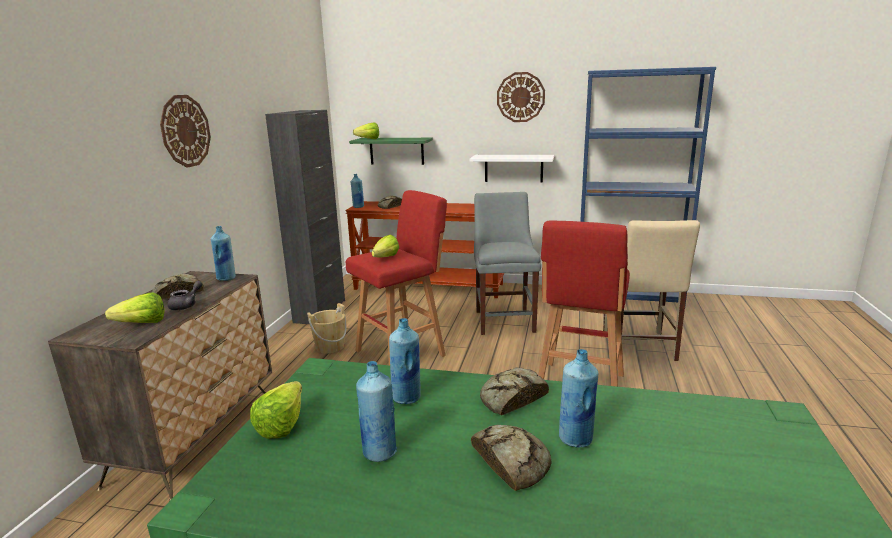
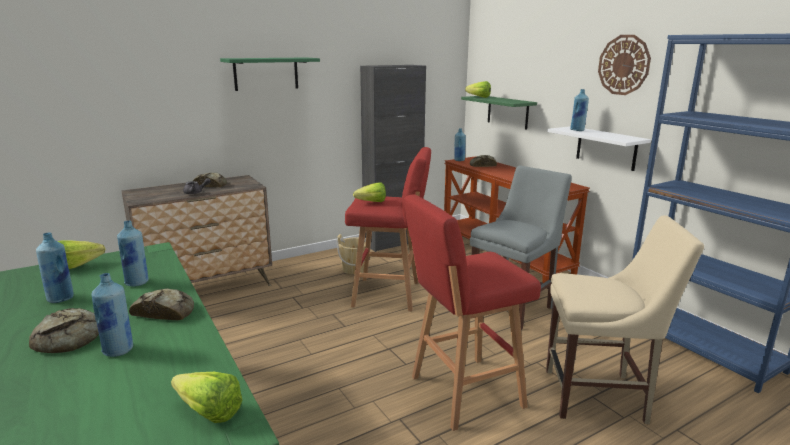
camera: 45 degrees right, 0 degrees up
(138, 324) = (158, 195): lettuce -> lettuce (205, 410)
(185, 131) = (266, 73): wall clock -> green shelf
(226, 278) = (248, 184): blue bottle -> blue bottle (577, 130)
(639, 347) = (600, 396): beige chair -> beige chair turned 135 degrees counterclockwise

